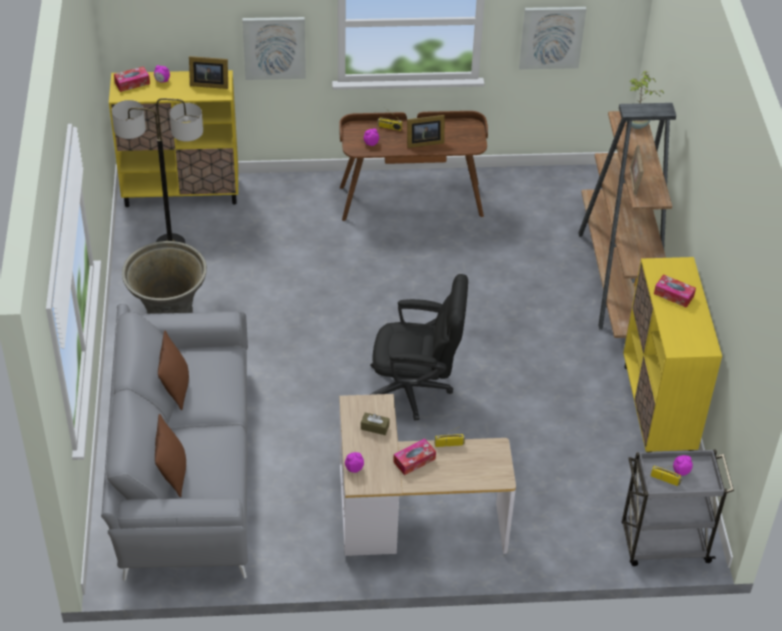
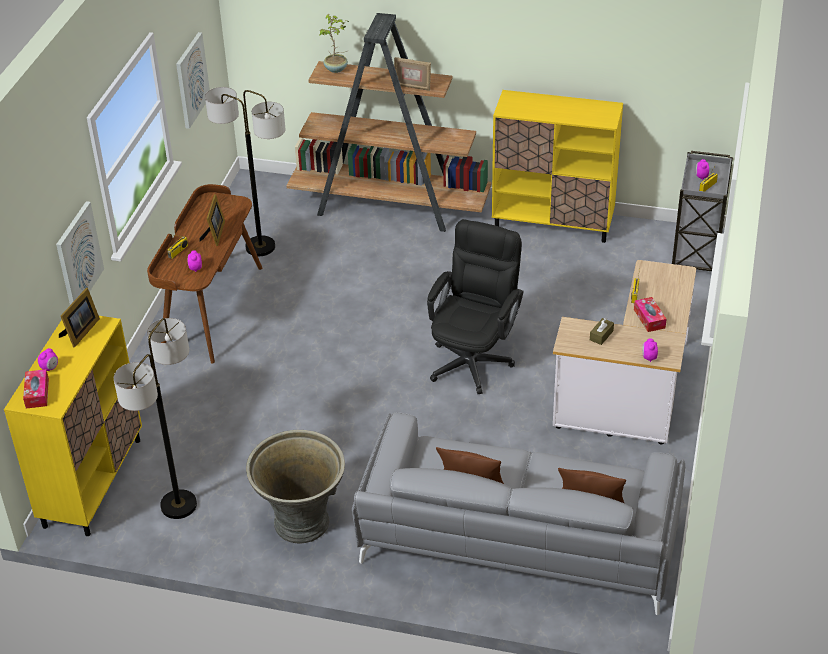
camera: 70 degrees left, 5 degrees down
(512, 207) = (260, 247): none -> floor lamp
(673, 295) = (544, 109): tissue box -> none

